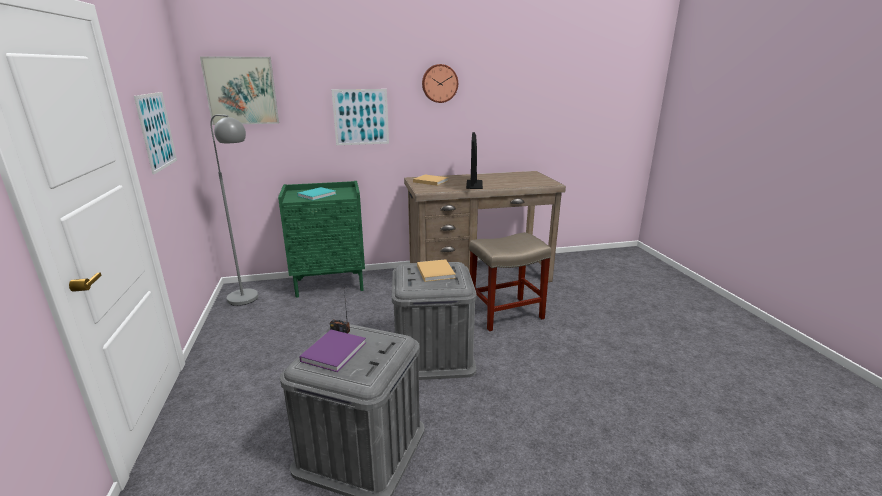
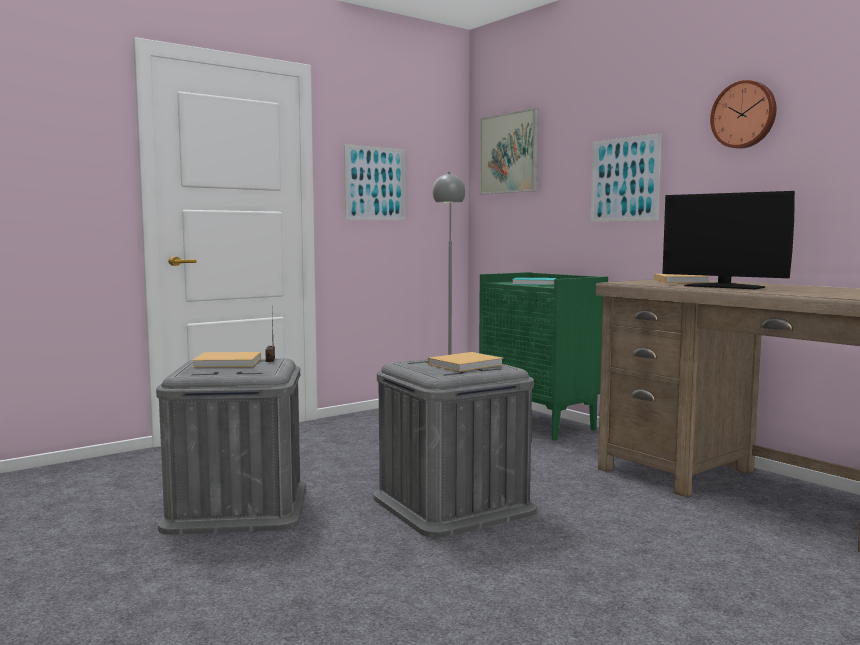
camera: 65 degrees right, 15 degrees down
(335, 351) = (229, 362): purple book -> beige book
(474, 184) = (724, 286): monitor -> monitor turned 120 degrees counterclockwise
(505, 314) = (644, 531): beige stool -> none

